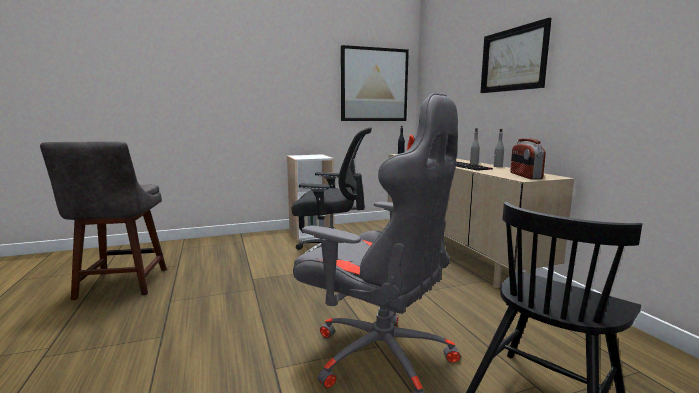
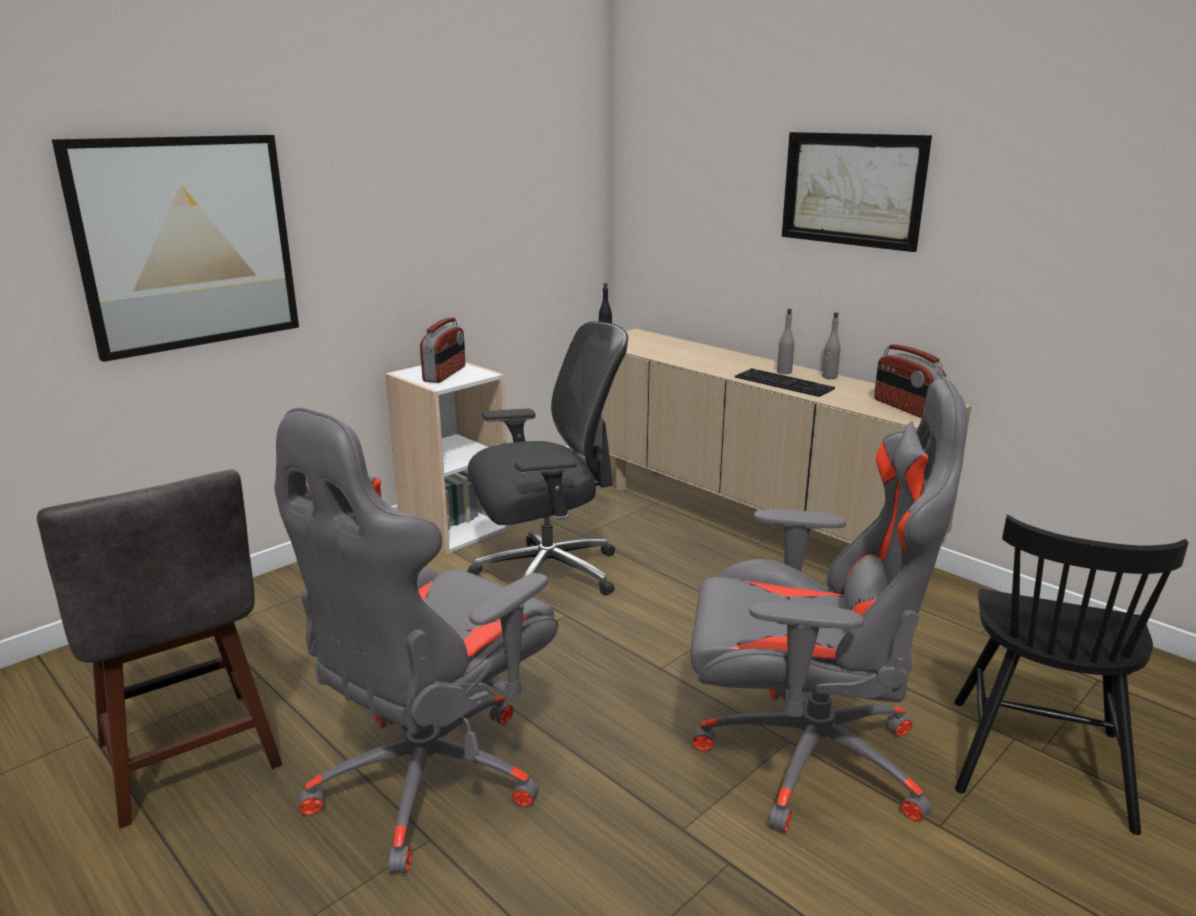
camera: 25 degrees left, 10 degrees up
(199, 312) = (440, 769): none -> grey office chair
(309, 156) = (445, 374): none -> radio
(374, 85) = (537, 195): picture -> picture (187, 243)

